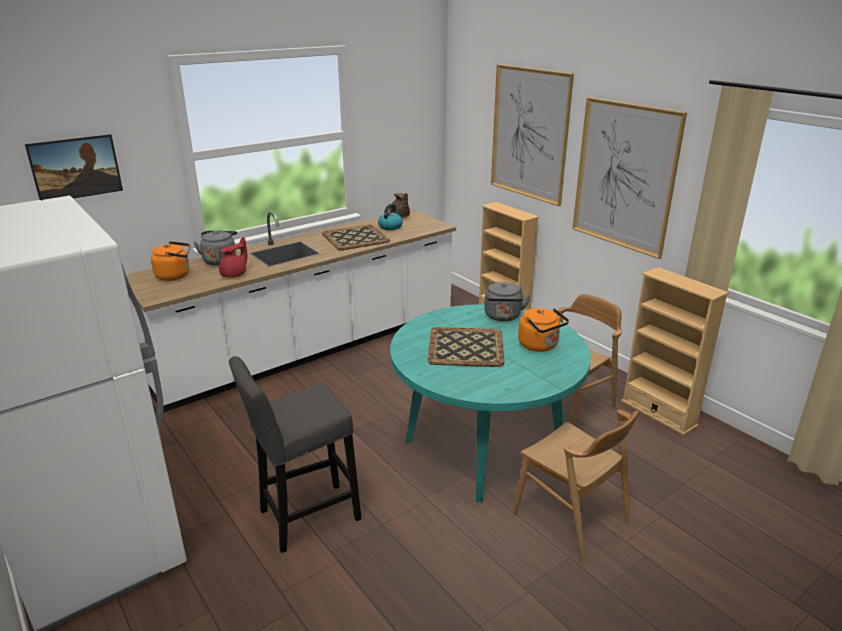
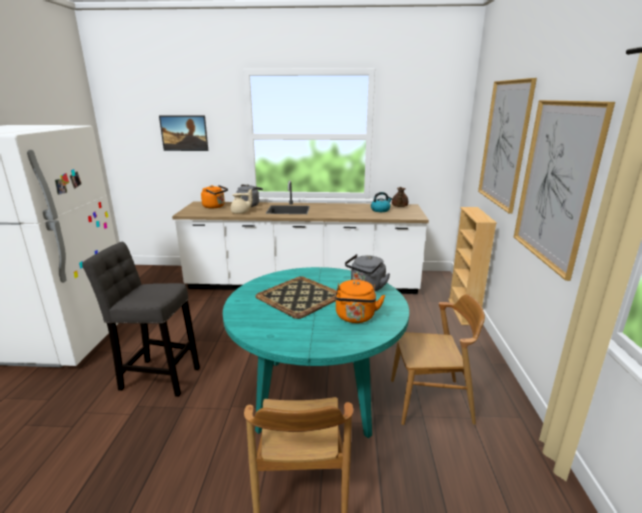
camera: 40 degrees right, 5 degrees down
(235, 274) = (241, 213): red teapot -> beige teapot
(355, 237) = (345, 211): tray -> none
(658, 413) = (517, 454): beige bookcase -> none

